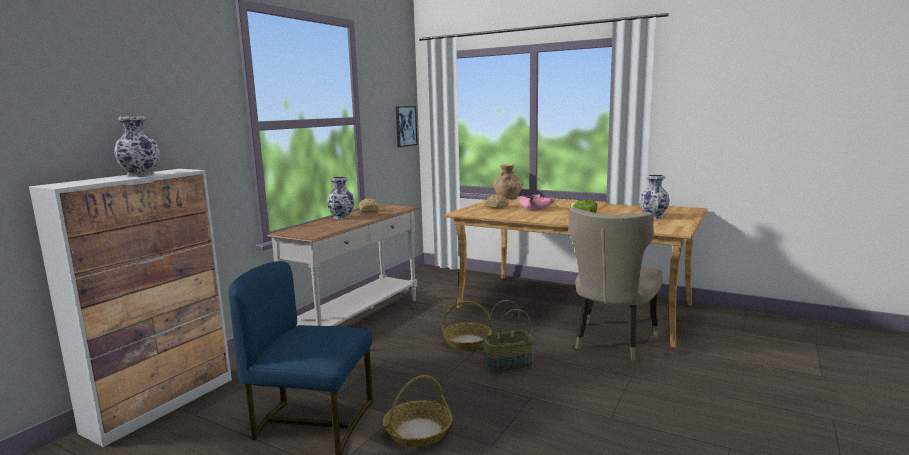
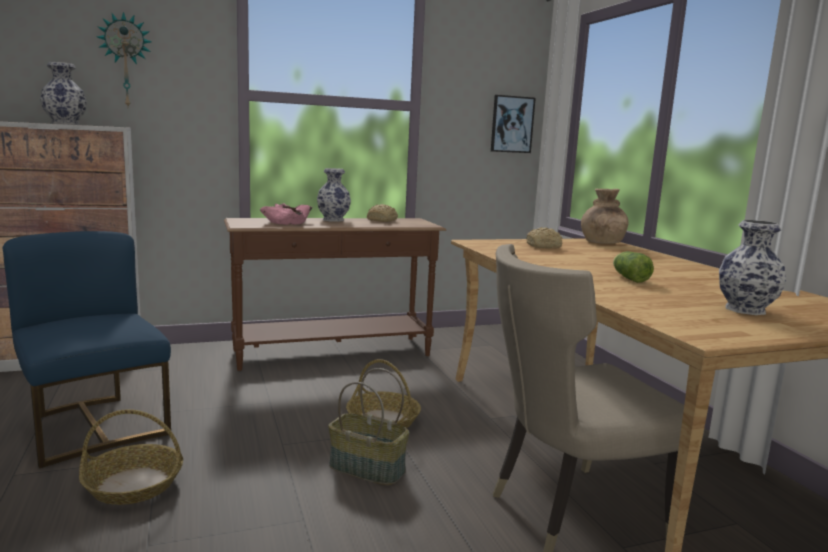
camera: 40 degrees right, 0 degrees up
(163, 106) = (126, 61): none -> wall clock
(358, 320) = (333, 354): white console table -> brown console table
(535, 208) = (590, 258): pink bowl -> pink bowl (287, 222)

